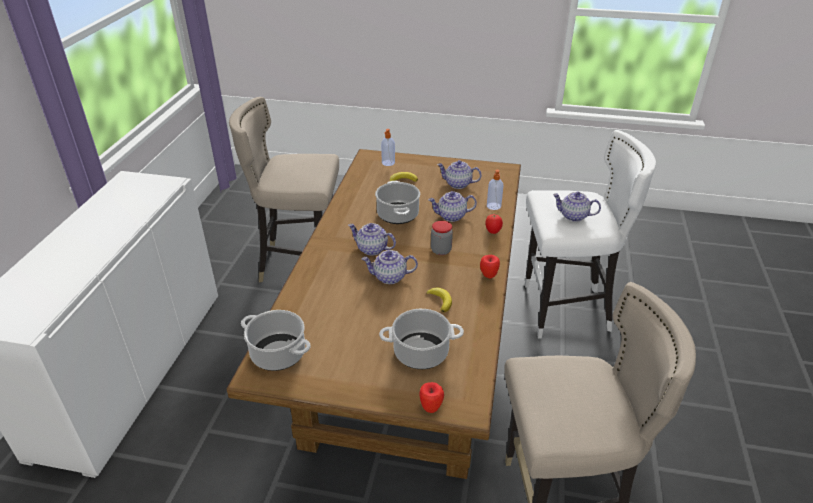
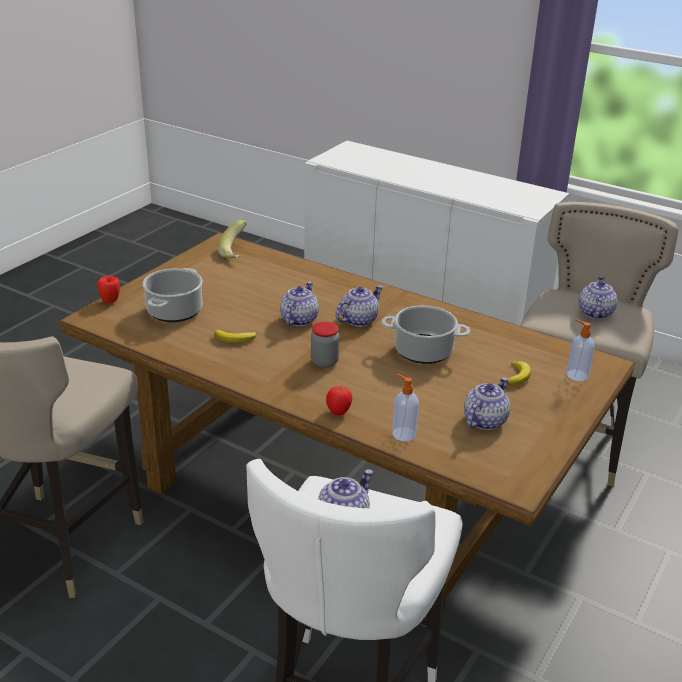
camera: 110 degrees right, 5 degrees down
(279, 354) = (237, 253): cooking pot -> banana
(451, 216) = (396, 390): teapot -> teapot (594, 312)
(488, 276) = (251, 380): apple -> none

